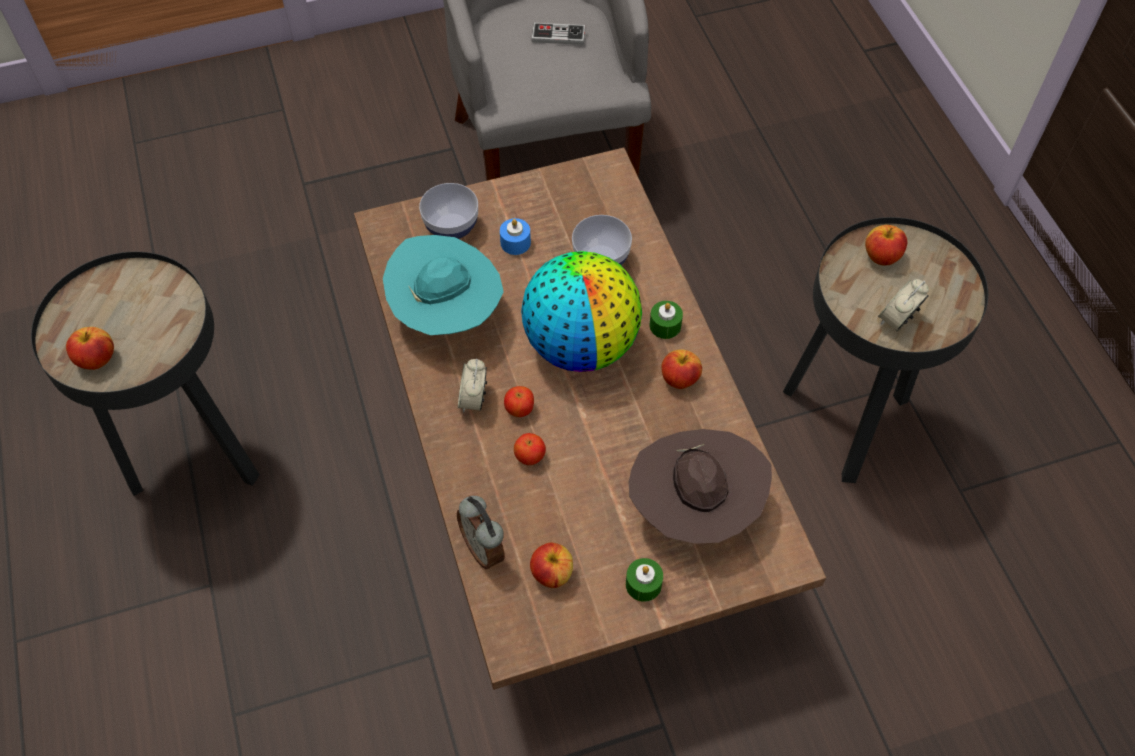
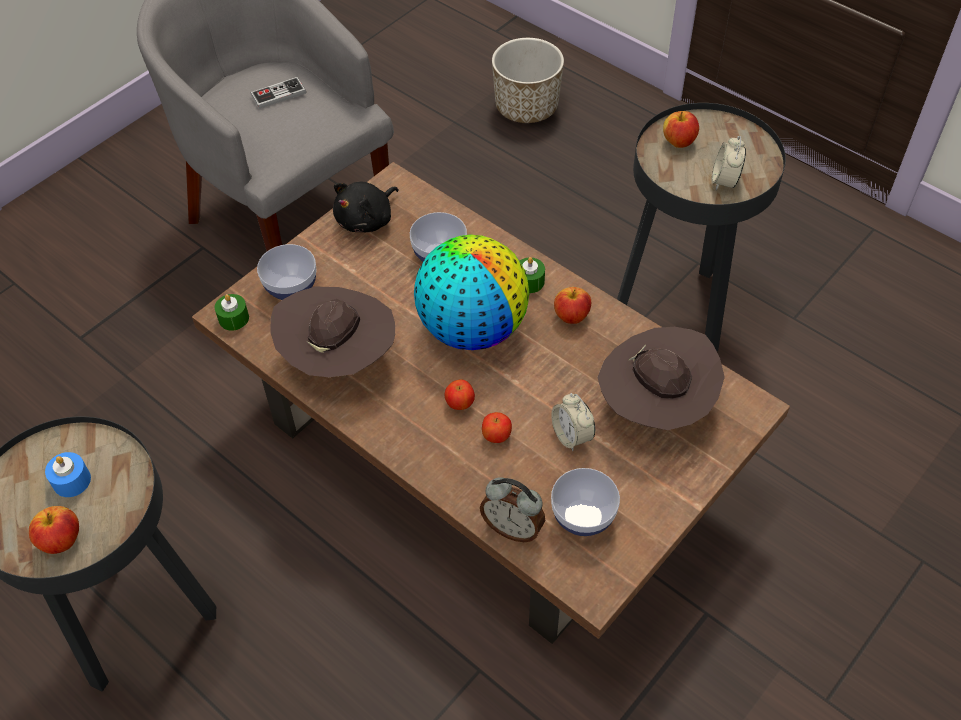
camera: 30 degrees left, 5 degrees down
(447, 313) = (339, 358): turquoise hat -> brown hat
(473, 399) = (414, 415): alarm clock -> alarm clock (572, 436)
(515, 242) = (357, 275): blue candle -> blue candle (72, 481)
(551, 573) = (583, 517): apple -> bowl
(561, 193) = (367, 220): none -> black plush toy
(643, 584) = (661, 485): green candle -> green candle (233, 318)
(840, 144) = (526, 107): none -> planter

